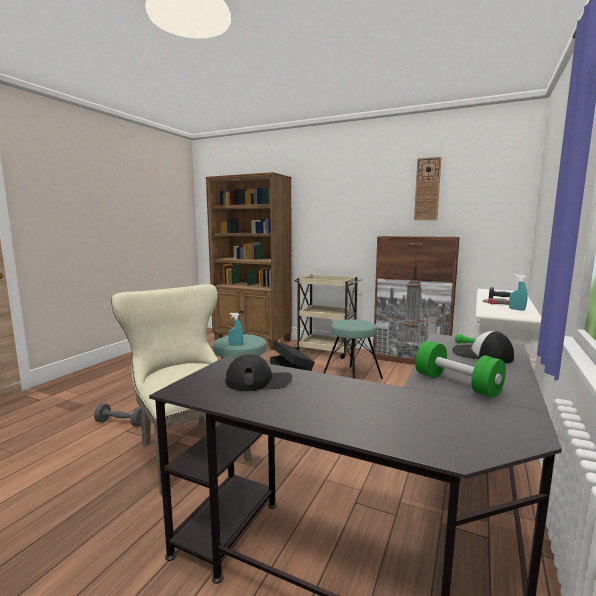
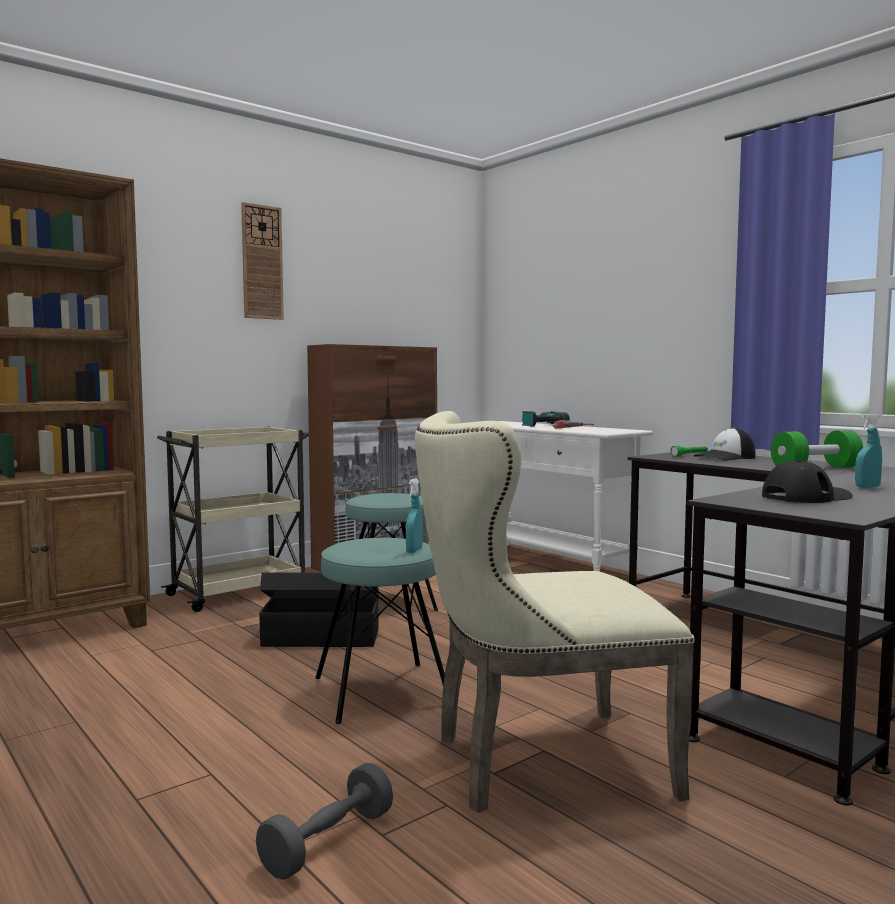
camera: 65 degrees left, 5 degrees down
(258, 381) = (806, 497): black cap -> black cap turned 45 degrees clockwise
(427, 189) = (364, 269): wall clock -> wall clock (262, 262)
(517, 309) = (597, 428): turquoise spray bottle -> turquoise spray bottle (867, 487)

